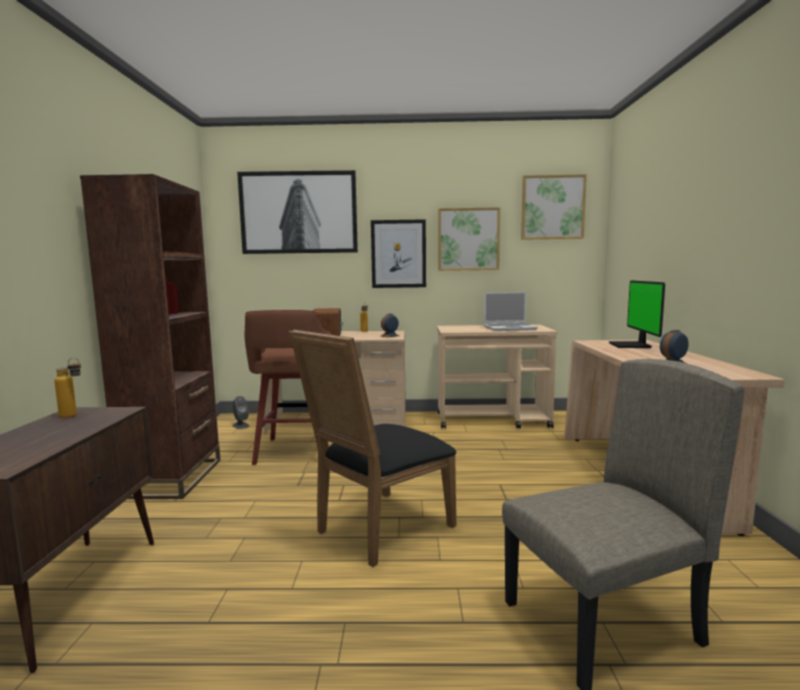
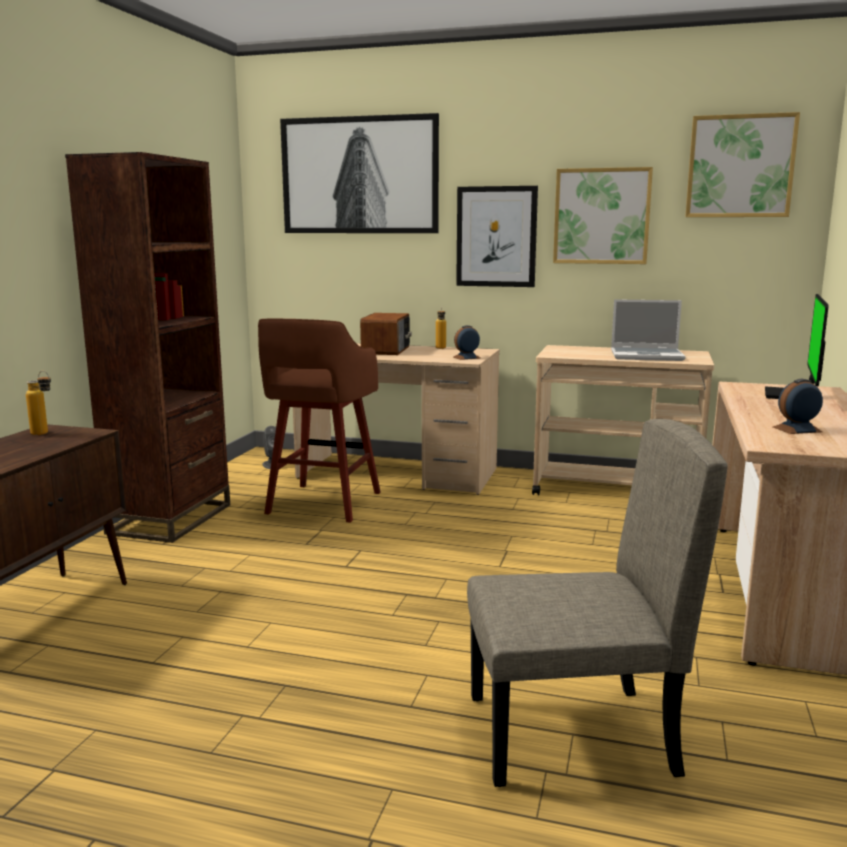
camera: 15 degrees right, 5 degrees up
(378, 530) = (372, 604): black chair -> none

